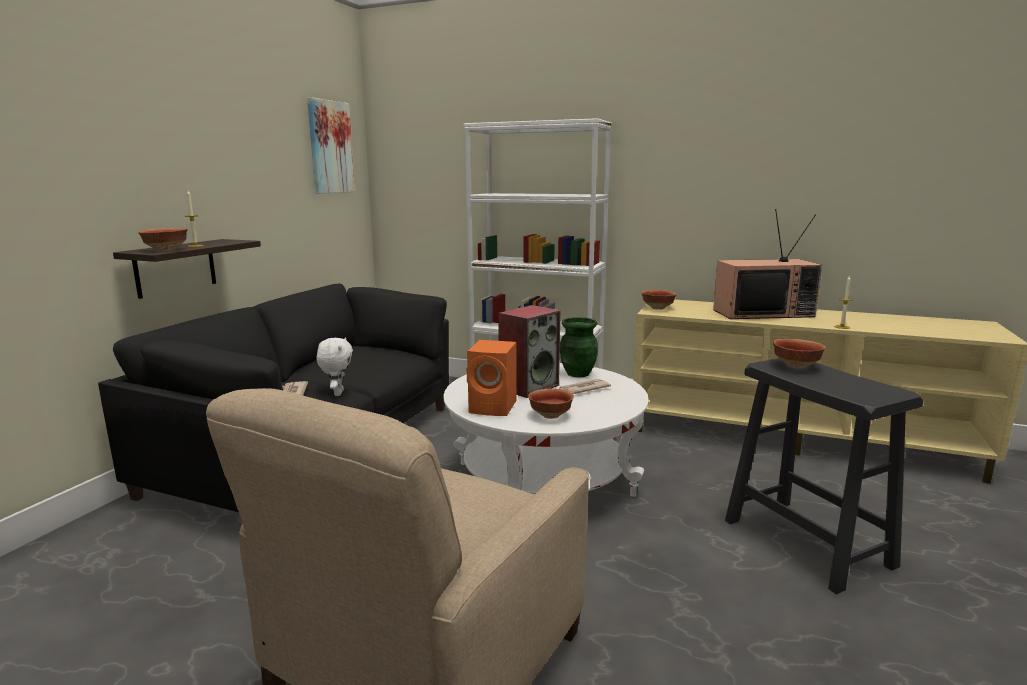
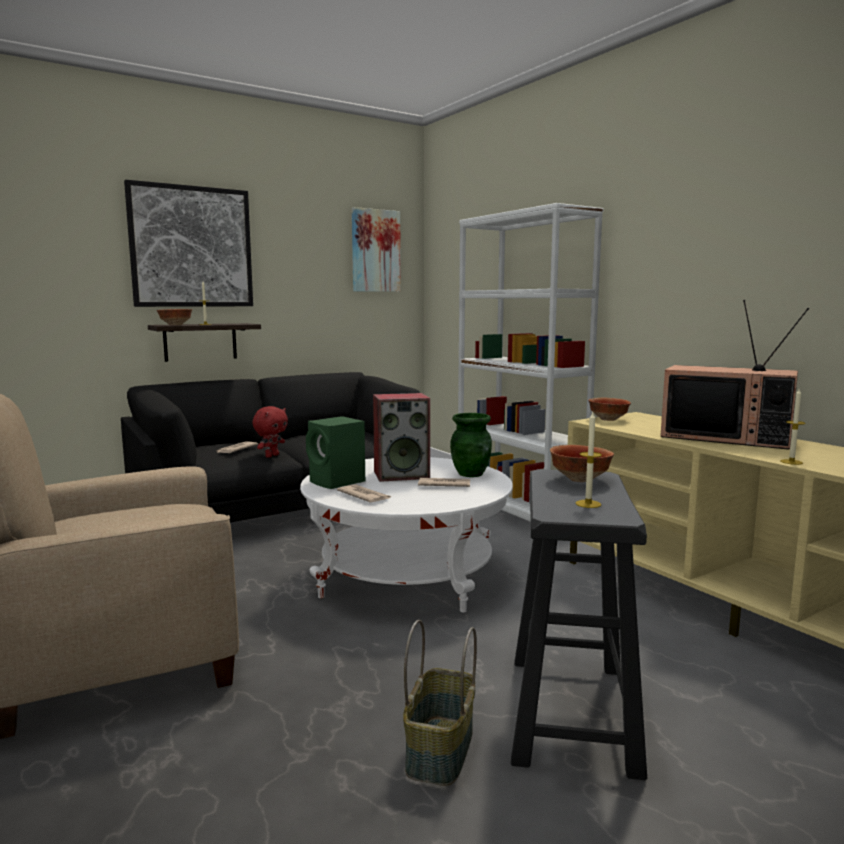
camera: 35 degrees right, 5 degrees down
(154, 144) = (191, 247): none -> picture
(337, 393) = (271, 456): white plush toy -> red plush toy
(494, 407) = (337, 482): orange speaker -> green speaker
(549, 415) = (364, 496): bowl -> newspaper
(789, 606) = (441, 751): none -> basket
(854, 385) = (588, 504): none -> candle

